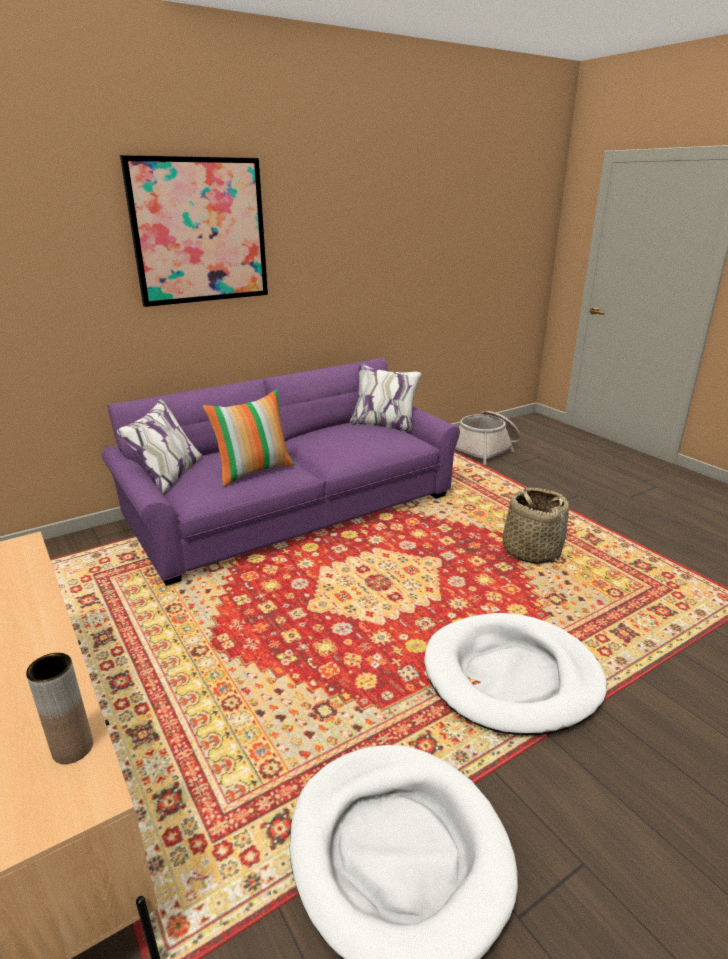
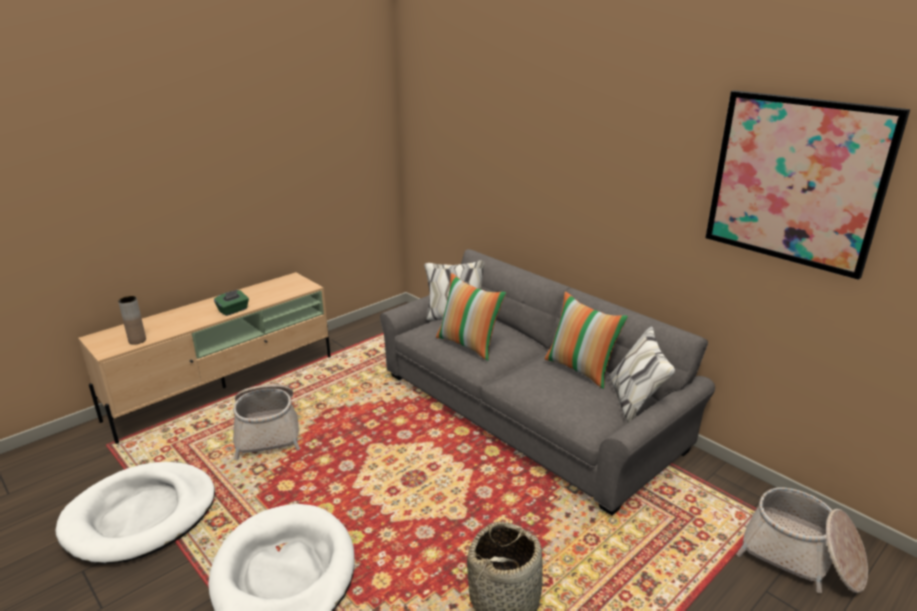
camera: 80 degrees right, 0 degrees up
(42, 619) = (233, 310): none -> green tissue box
(200, 231) = (558, 140): picture -> picture (796, 181)
(230, 708) = (268, 430): none -> basket
(293, 509) = (527, 411): purple sofa -> grey sofa
(335, 430) = (581, 369): none -> pillow

